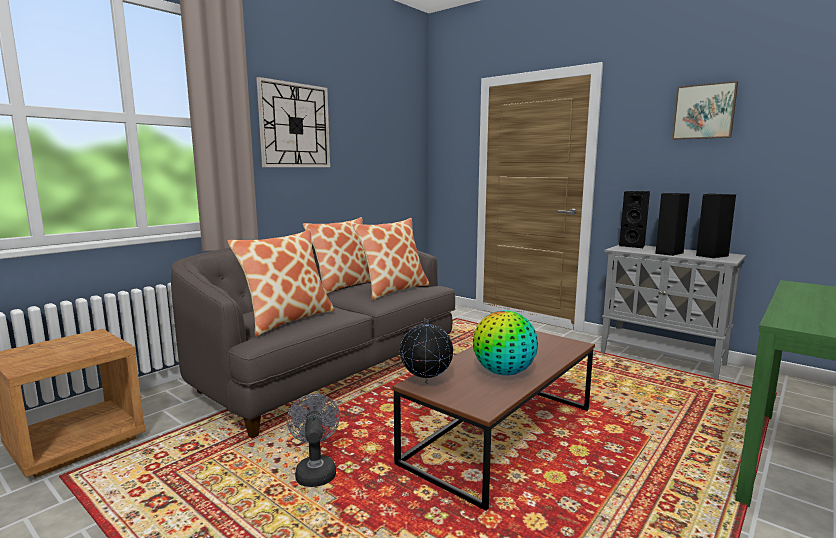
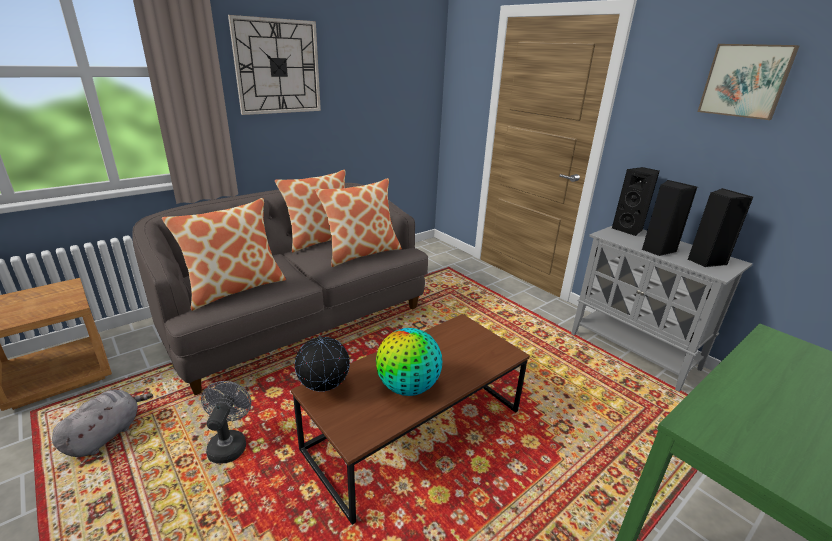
camera: 10 degrees right, 15 degrees up
(167, 483) = (106, 435): none -> grey plush toy

